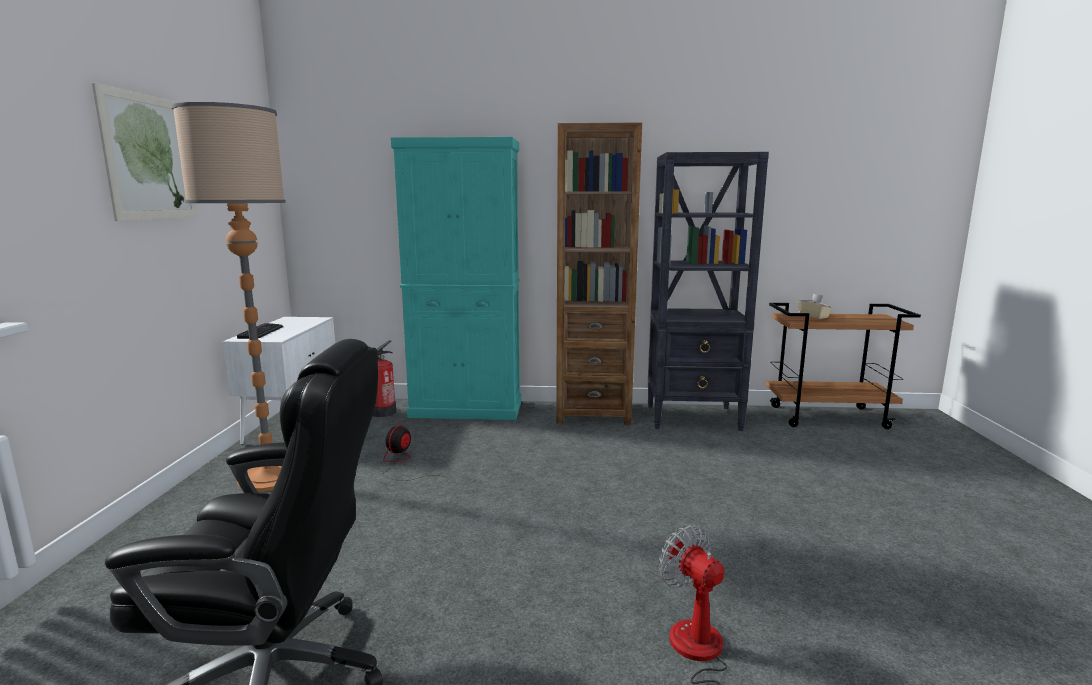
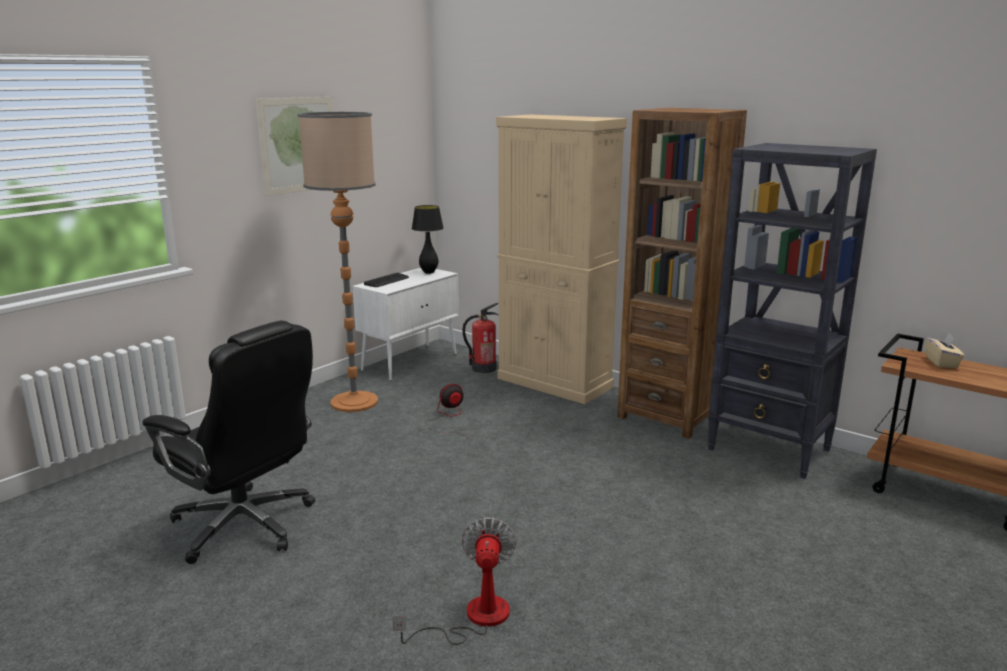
camera: 35 degrees right, 5 degrees up
(299, 320) = (428, 272): none -> black table lamp
(466, 409) = (554, 383): turquoise cabinet -> beige cabinet

